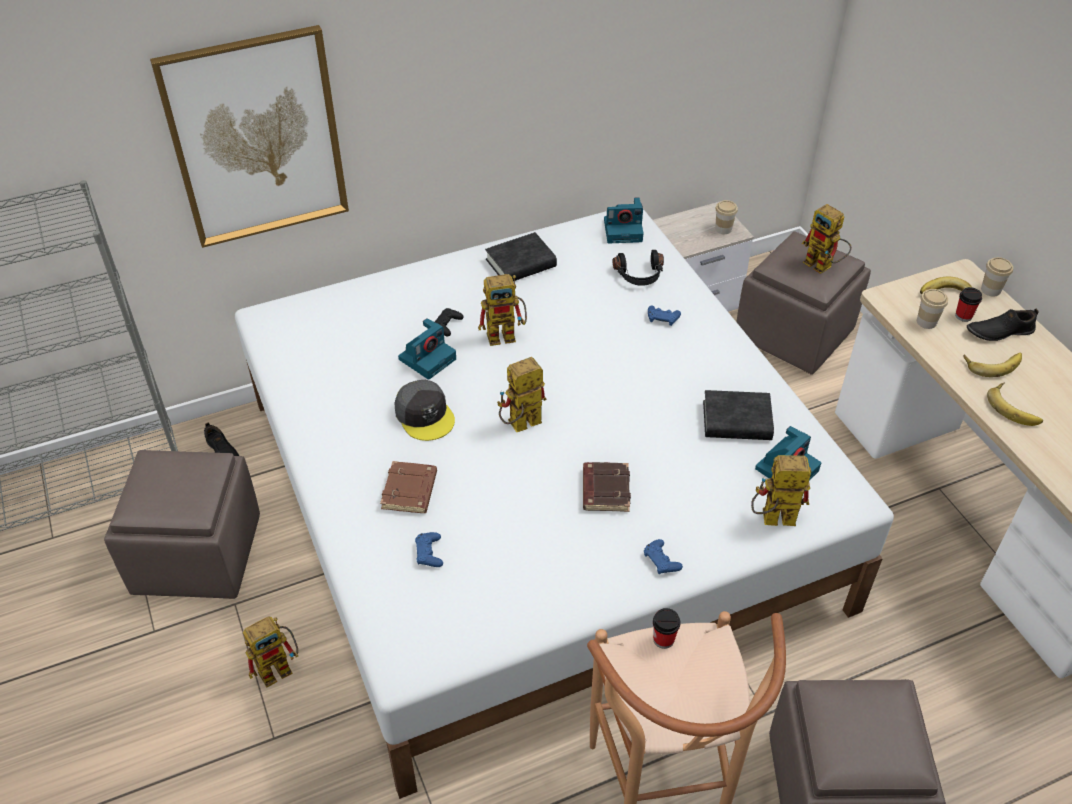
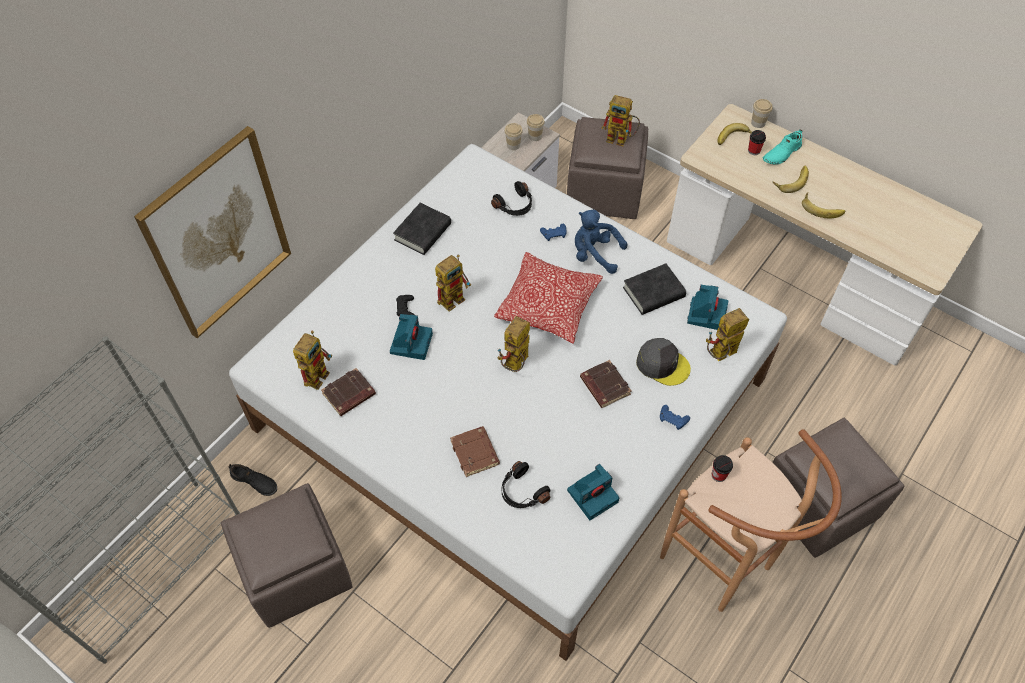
camera: 30 degrees left, 10 degrees up
(280, 666) = (420, 618): toy robot -> toy robot (318, 372)
(327, 379) = (349, 395): none -> brown book
(425, 415) = (442, 389): grey cap -> grey cap (662, 364)
(429, 553) = (522, 492): blue game controller -> black headphones
(602, 384) = (548, 305): none -> pillow
(624, 230) = (478, 171): camera -> camera (593, 495)
(695, 355) = (594, 254): none -> blue plush toy
(926, 322) = (734, 165): cup -> cup (513, 145)
(999, 331) = (781, 153): black shoe -> turquoise shoe

